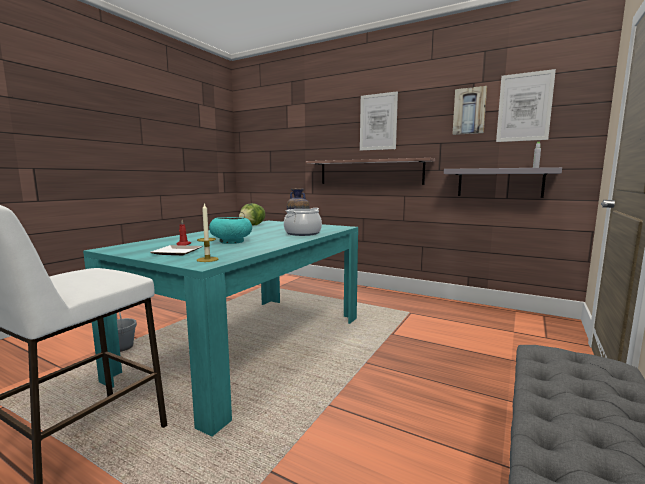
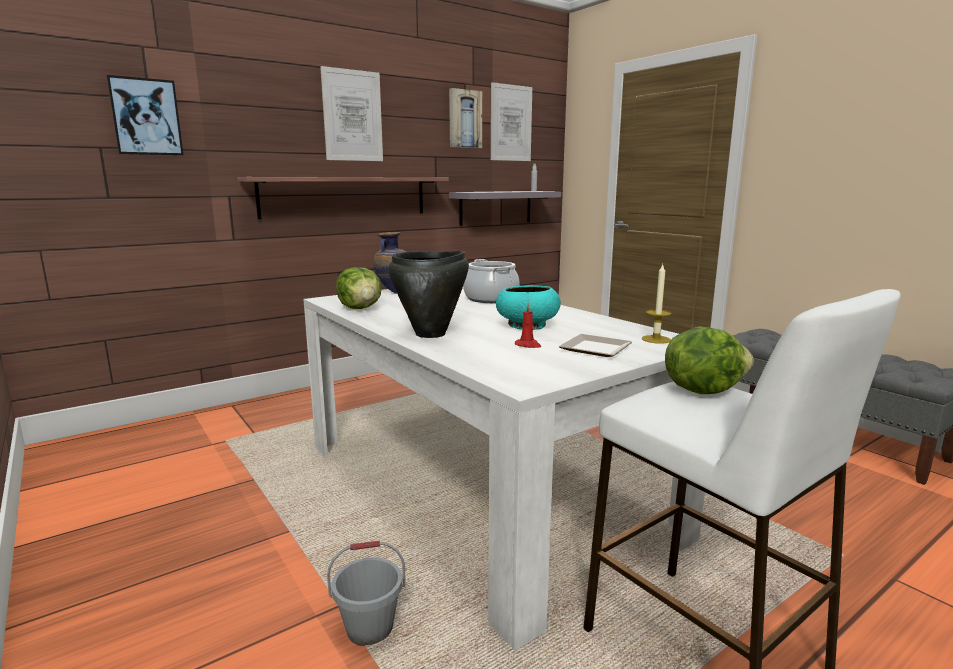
camera: 65 degrees left, 5 degrees up
(100, 274) = (702, 390): none -> lettuce
(202, 235) = (431, 334): none -> black cooking pot
(251, 345) = (479, 488): turquoise dining table -> white dining table
(284, 136) = (146, 117): none -> picture

